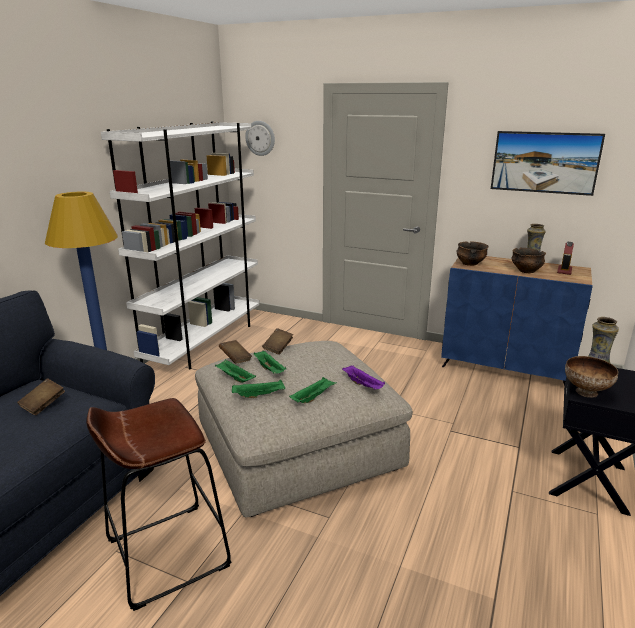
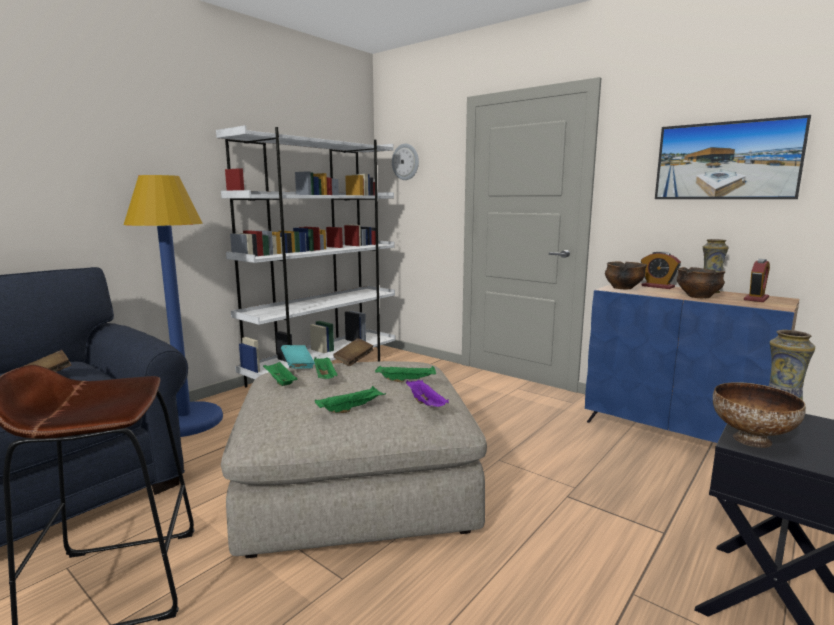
camera: 15 degrees right, 10 degrees down
(235, 359) = (298, 365): brown book -> turquoise book
(259, 395) = (290, 400): green tray -> green tray (407, 381)
(493, 259) = (657, 286): none -> alarm clock

